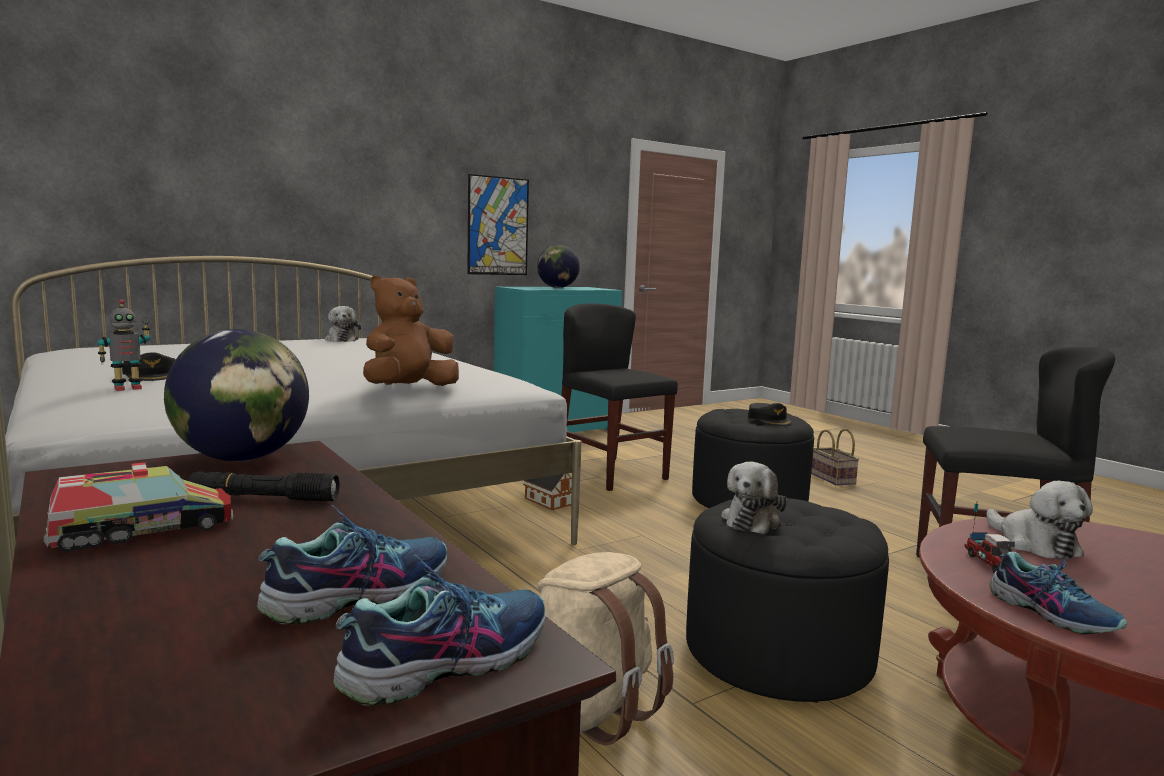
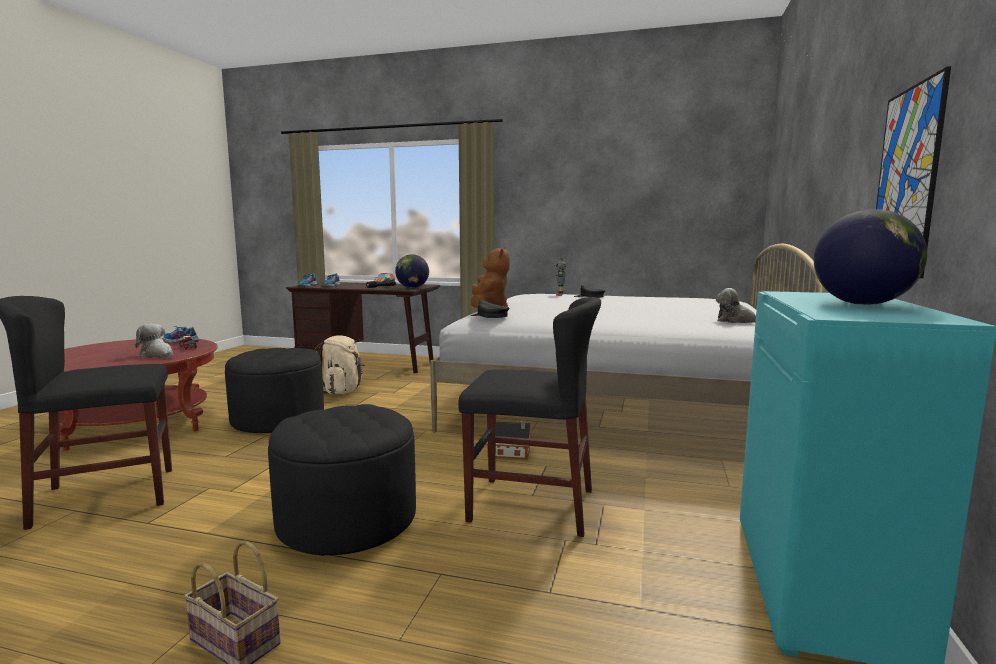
camera: 140 degrees right, 0 degrees up
(752, 520) = (290, 351): plush toy -> none
(769, 420) = (322, 418): black cap -> black cap (489, 316)

